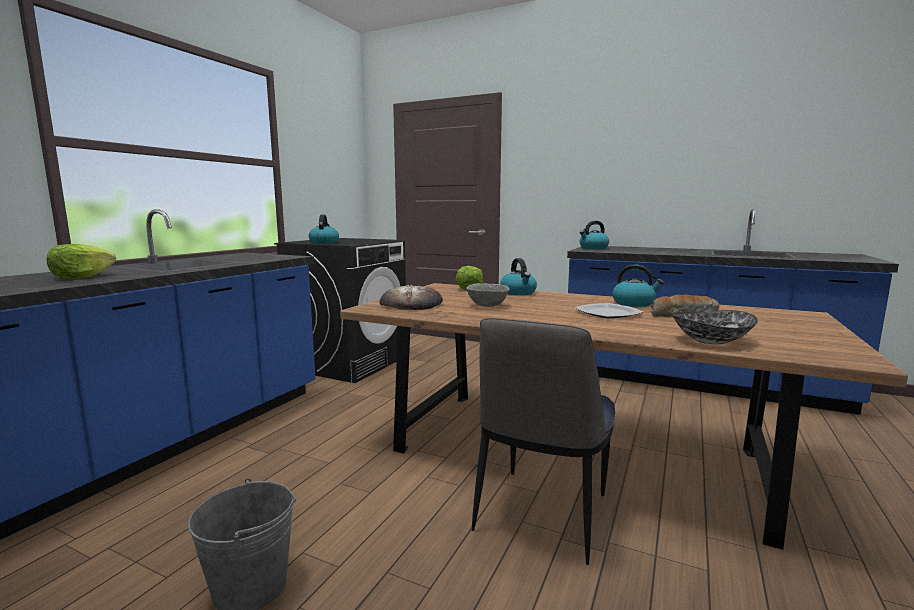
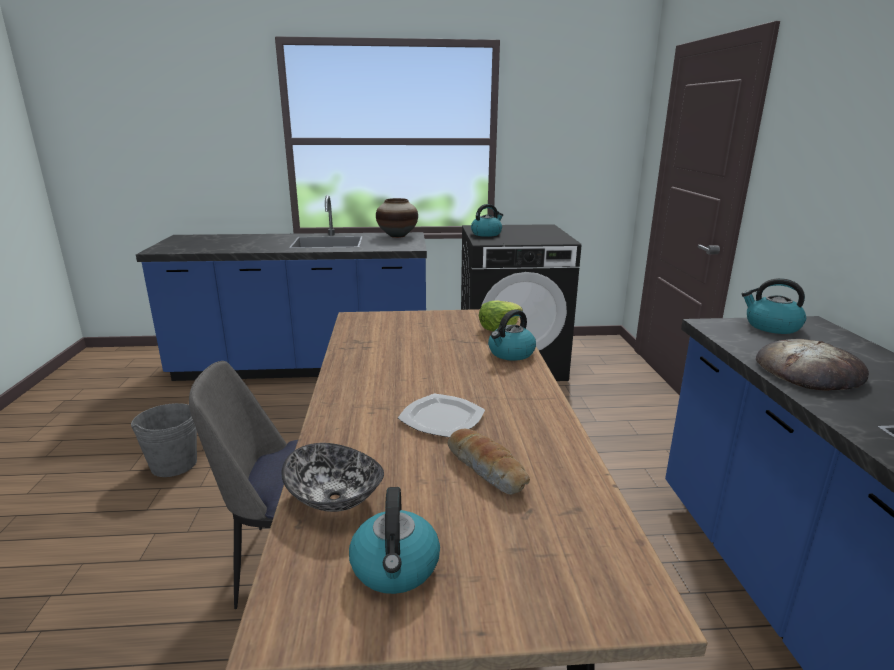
camera: 60 degrees right, 10 degrees up
(82, 277) = (249, 244): lettuce -> none
(235, 255) = (397, 236): none -> vase
(411, 304) = (388, 326): bread -> bread (809, 371)
(487, 305) = (415, 354): grey bowl -> none
(634, 303) = (531, 428): kettle -> kettle (395, 568)

